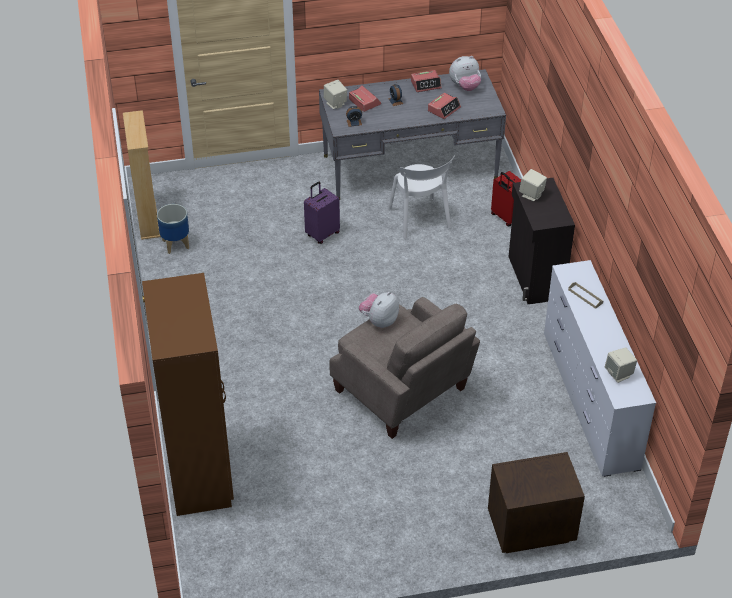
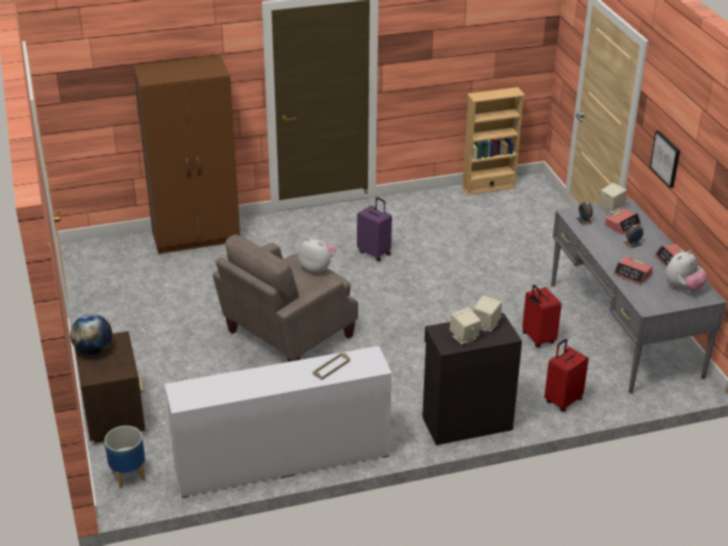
camera: 85 degrees right, 10 degrees down
(176, 244) = (460, 203): planter -> planter (129, 476)
(322, 234) = (497, 278): purple suitcase -> purple suitcase (375, 253)
(358, 28) = (666, 158): none -> picture
(420, 220) = (537, 338): white chair -> red suitcase
(465, 86) = (682, 288): plush toy -> plush toy turned 105 degrees counterclockwise
(526, 490) = (94, 350): none -> globe
(619, 374) = (213, 388): beige speaker -> beige speaker (464, 337)

